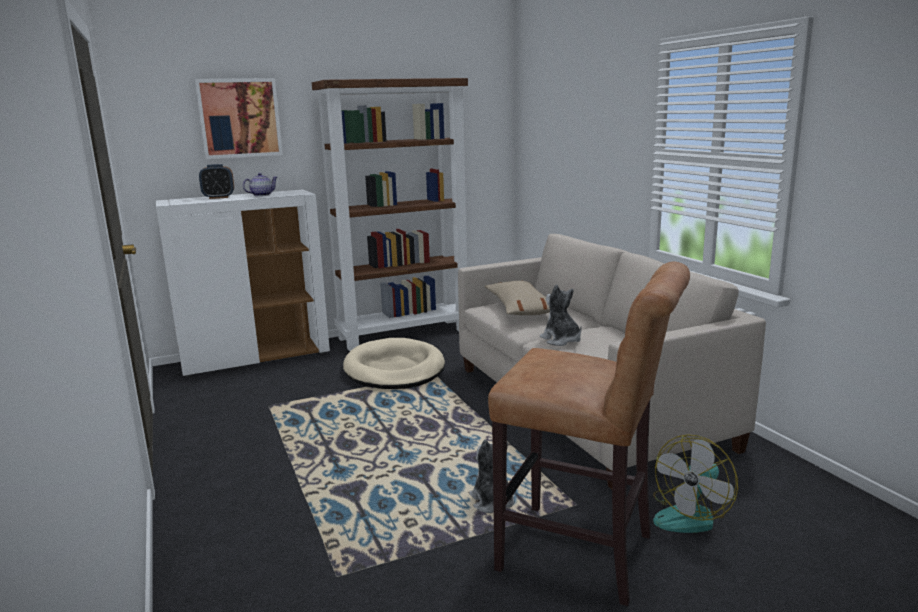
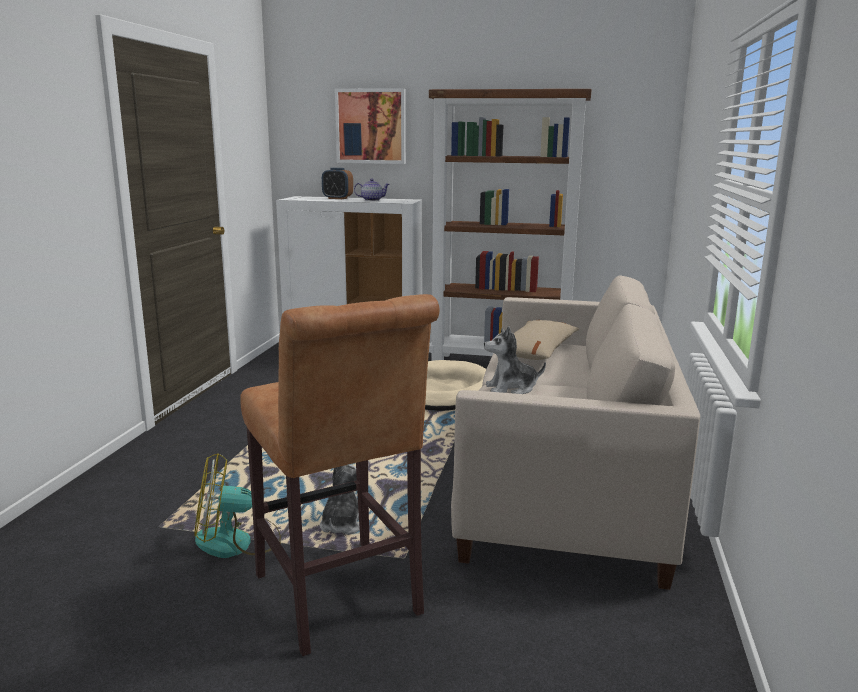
camera: 35 degrees right, 0 degrees up
(561, 340) = (511, 388): plush toy -> plush toy turned 105 degrees counterclockwise
(690, 515) = (495, 617): fan -> fan (237, 542)

